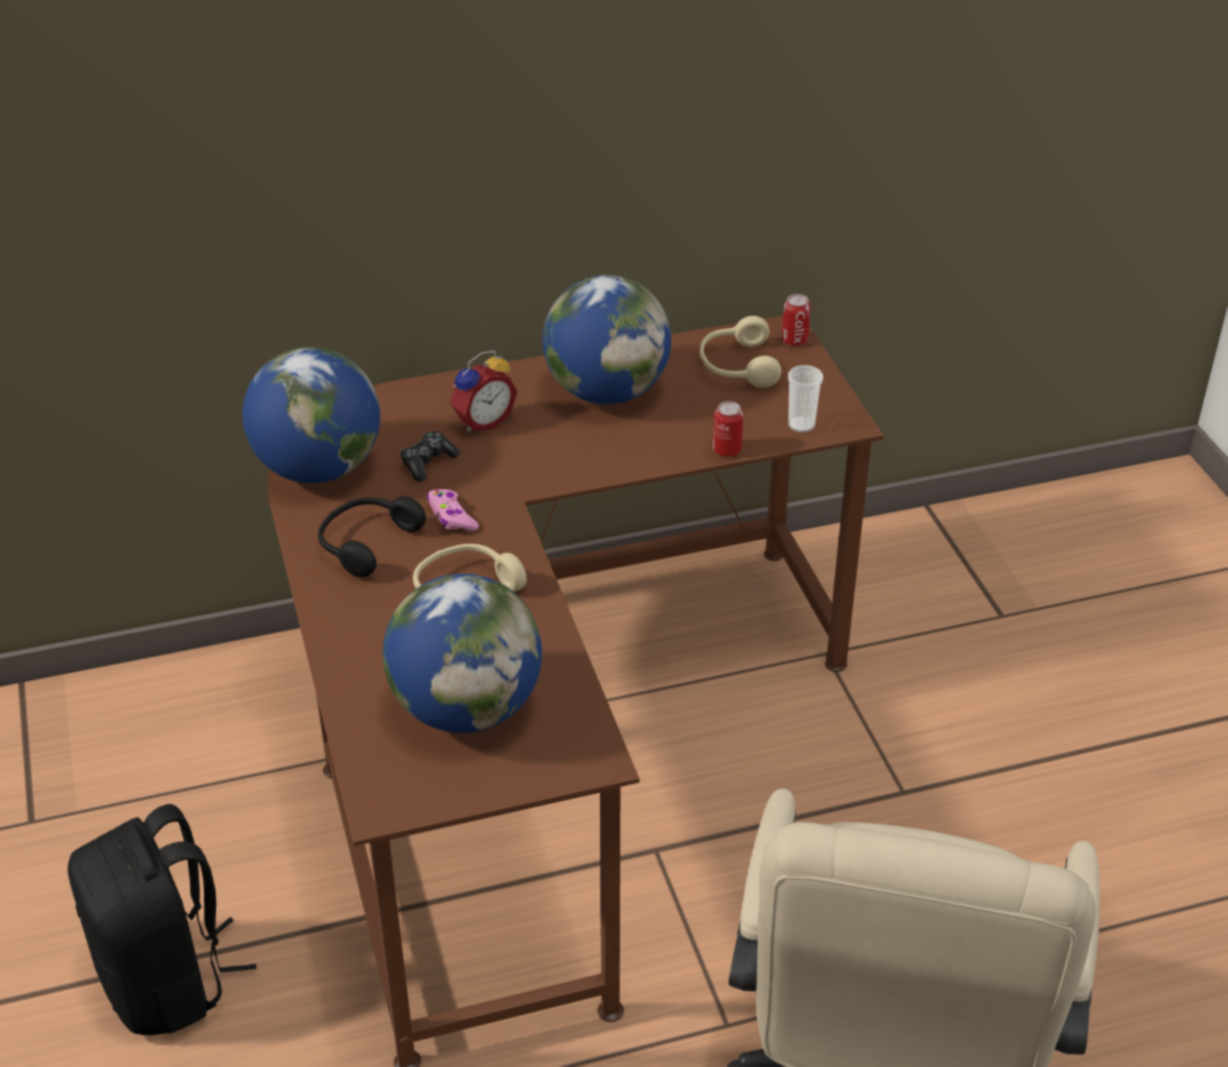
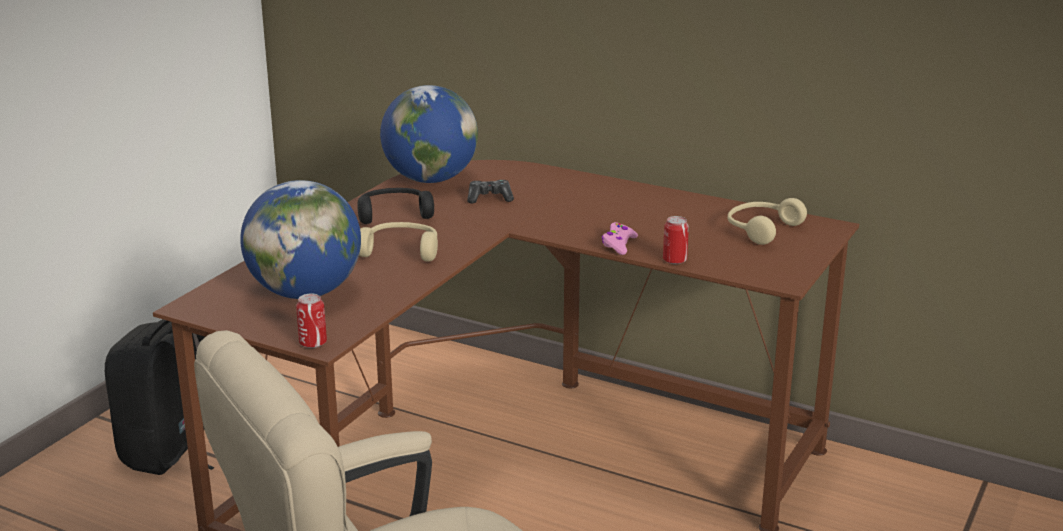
camera: 45 degrees right, 15 degrees down
(451, 517) = (457, 222): pink game controller -> pink game controller (618, 244)
(482, 421) = (554, 194): alarm clock -> none
(606, 392) = (651, 210): globe -> none
(794, 340) = (826, 233): can -> can (313, 343)
(801, 425) = (749, 269): cup -> none

